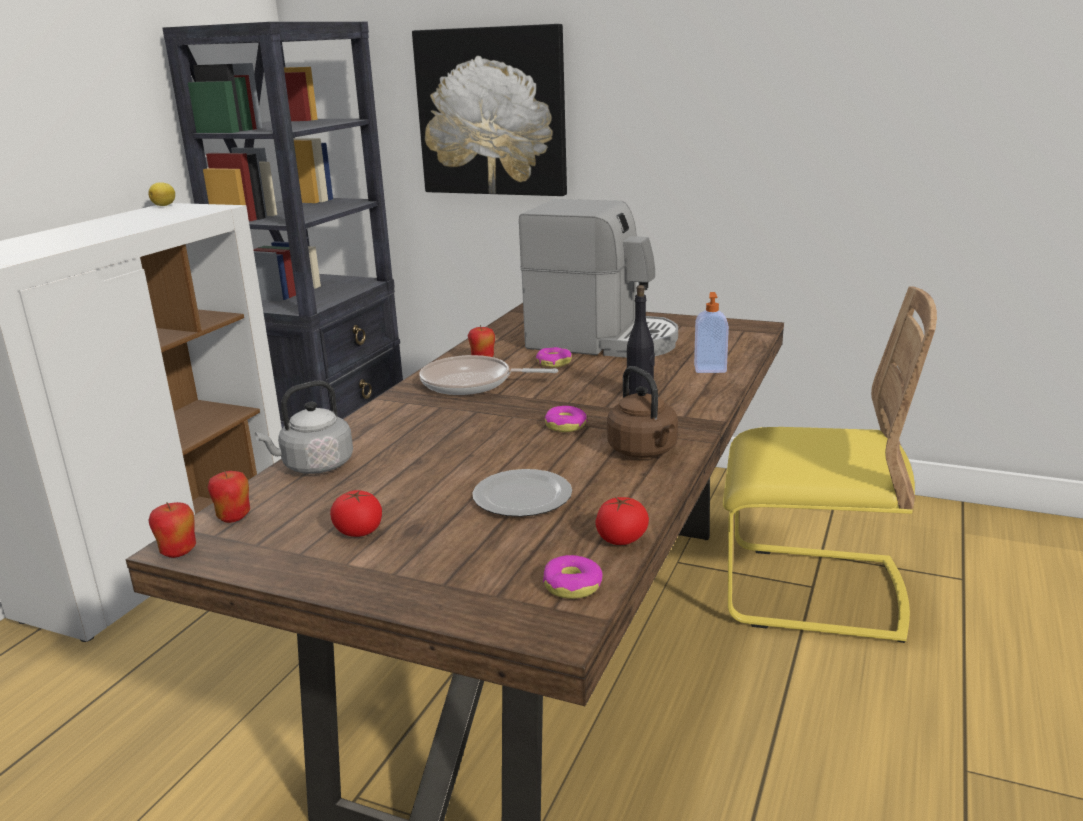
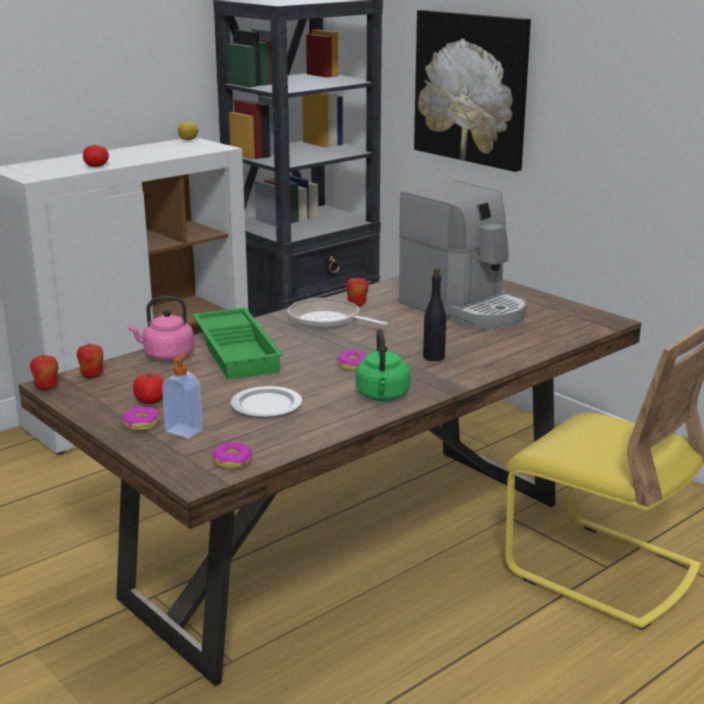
camera: 25 degrees right, 0 degrees up
(314, 466) = (166, 355): grey kettle -> pink kettle
(405, 439) = (239, 351): none -> green tray
(554, 363) = (405, 318): donut -> donut (142, 424)
(621, 539) = (294, 445): tomato -> tomato (96, 166)
(644, 451) = (382, 396): brown kettle -> green kettle
(710, 369) = (517, 348): soap dispenser -> soap dispenser (185, 430)

